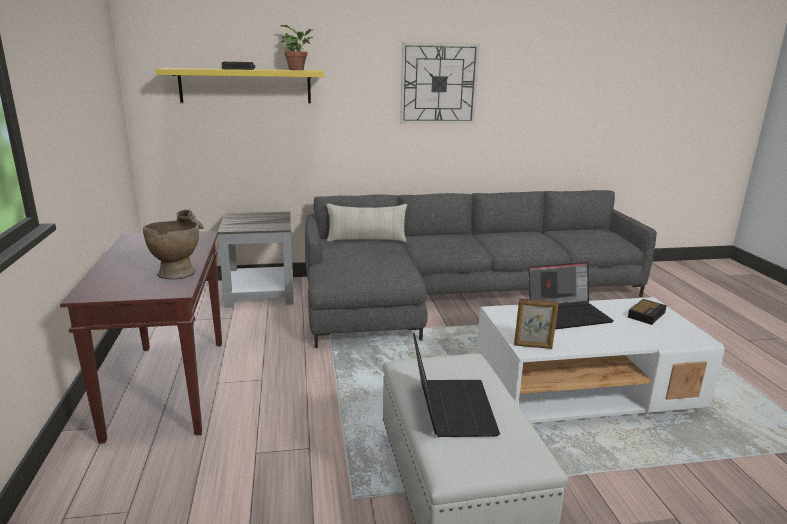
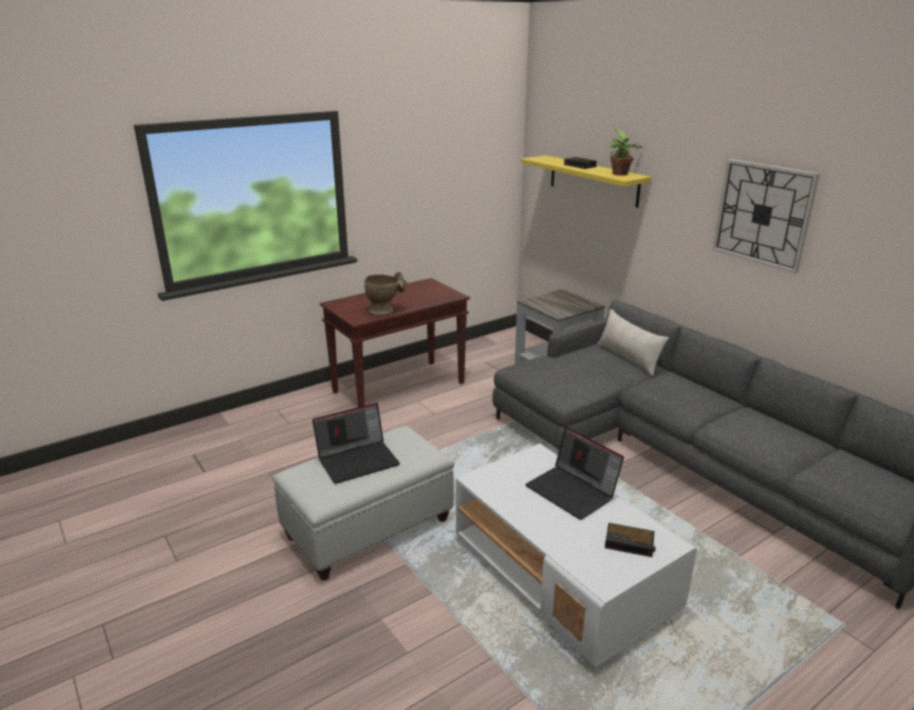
camera: 65 degrees right, 5 degrees up
(533, 346) = (483, 481): picture frame -> none

